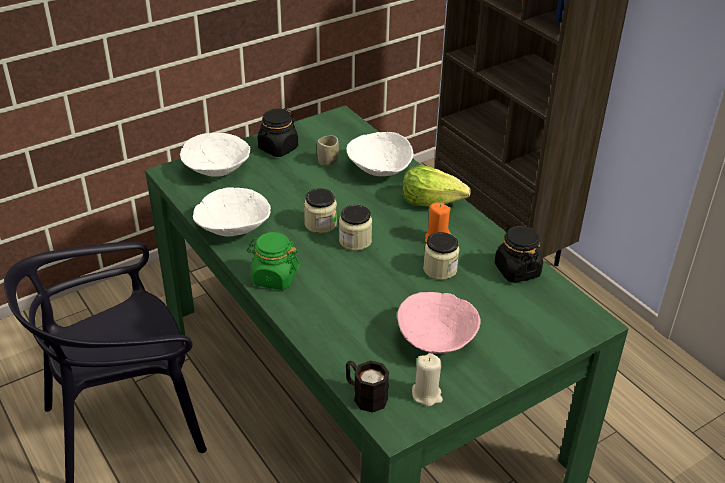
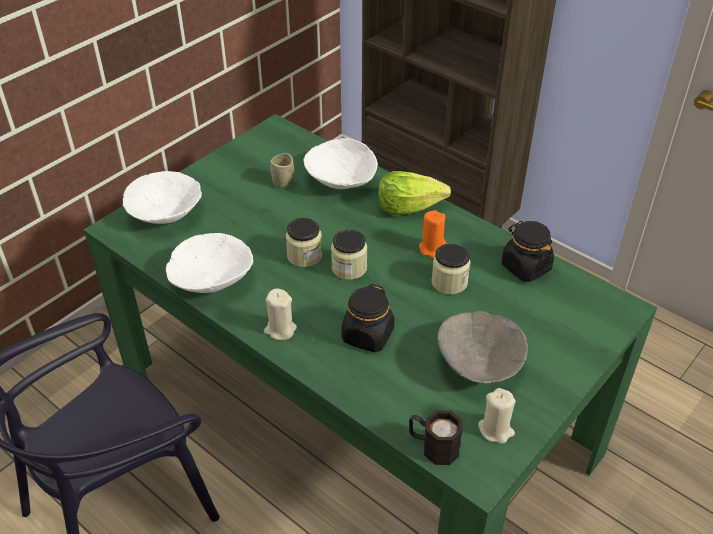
camera: 15 degrees left, 5 degrees up
(274, 277) = (280, 329): green jar -> beige candle
(278, 148) = (223, 176): black jar -> black jar (367, 335)
(435, 339) = (477, 363): pink bowl -> grey bowl

